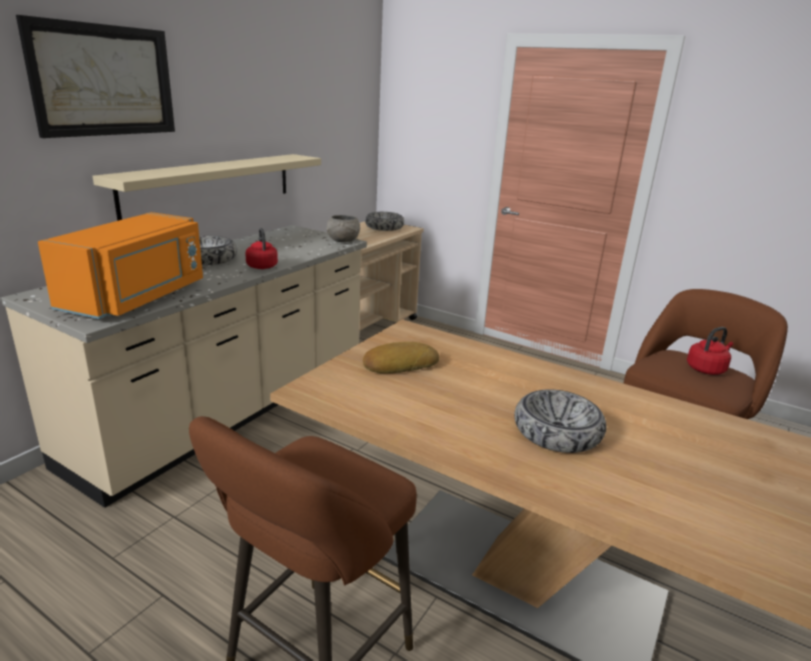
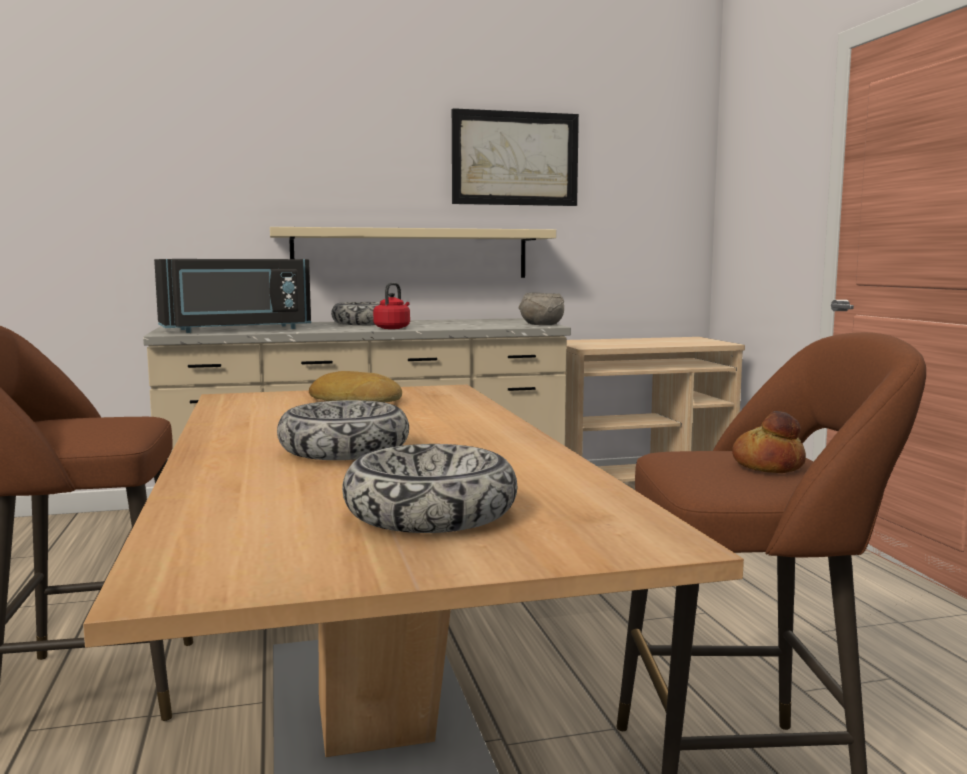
camera: 45 degrees right, 15 degrees down
(104, 80) = (294, 141): picture -> picture (515, 159)
(138, 297) = (237, 330): orange microwave -> black microwave
(384, 227) = (685, 341): bowl -> bowl (430, 513)
(706, 369) = (768, 465): red kettle -> bread

